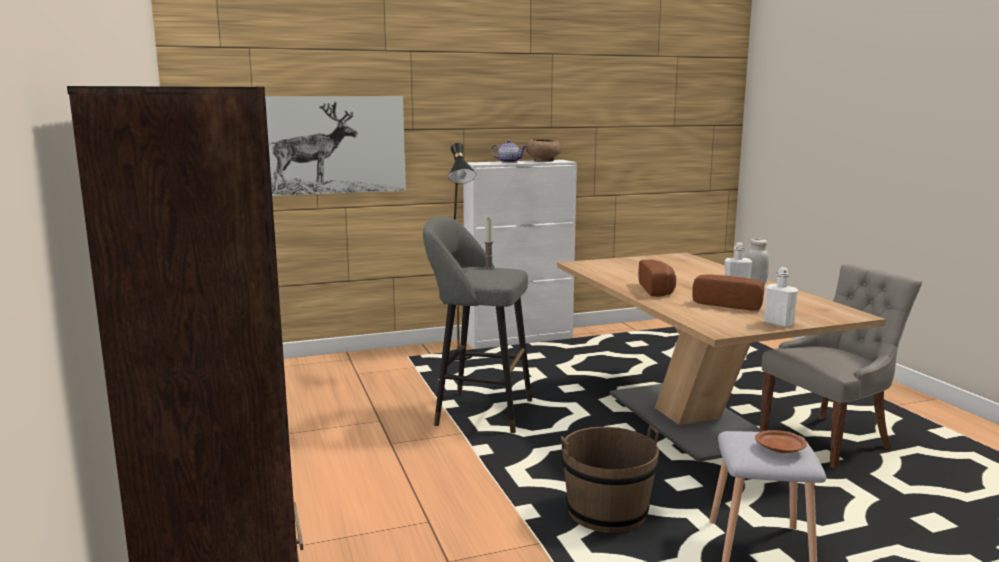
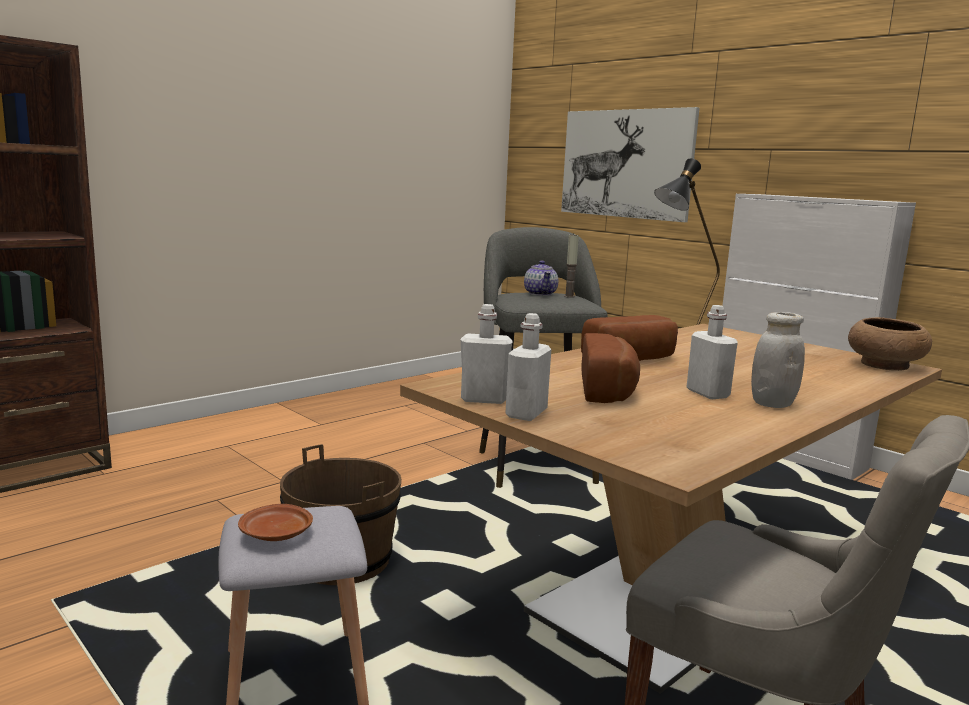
camera: 65 degrees right, 0 degrees up
(508, 162) = (807, 196): teapot -> teapot (540, 294)
(543, 161) = (862, 199): brown bowl -> brown bowl (885, 366)
(750, 327) = (483, 399): none -> white bottle

